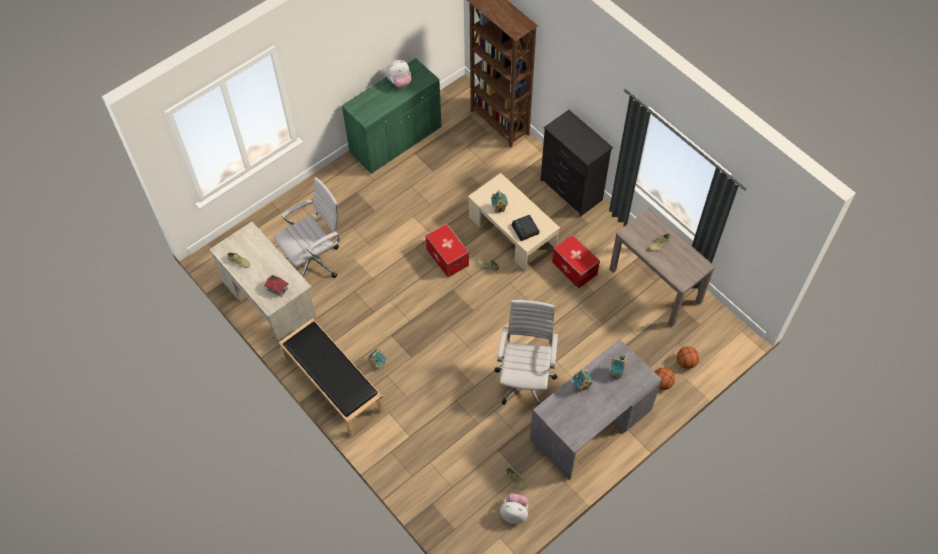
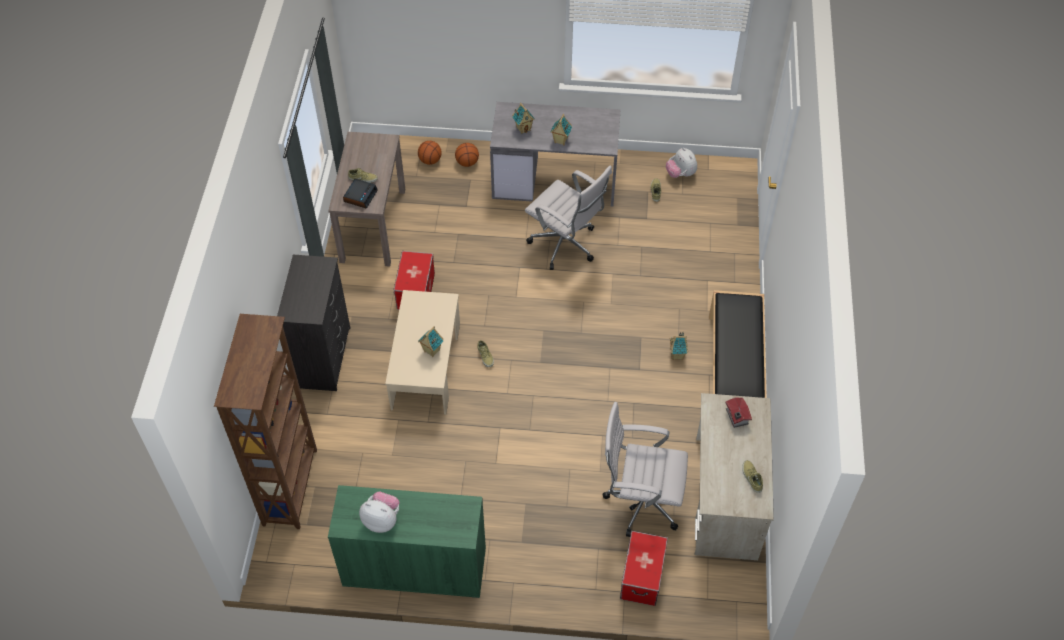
camera: 135 degrees left, 5 degrees down
(447, 257) = (511, 394): storage box -> storage box (642, 576)
(525, 230) = (434, 312): alarm clock -> alarm clock (360, 196)
(525, 379) = (566, 246): white office chair -> white office chair turned 105 degrees counterclockwise

